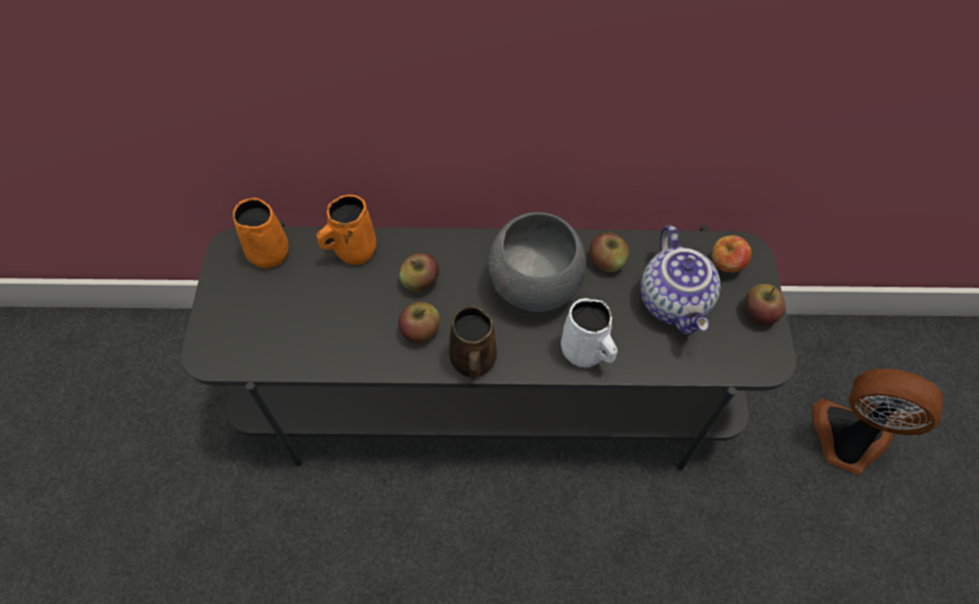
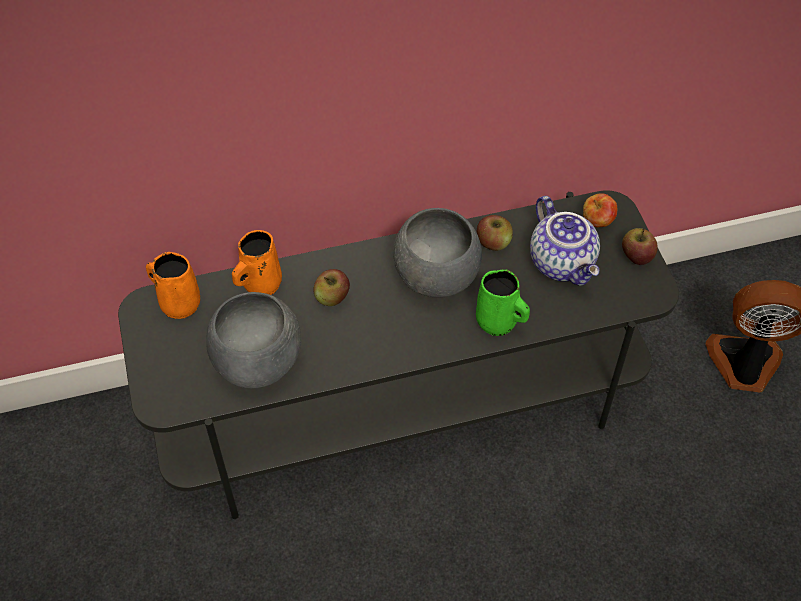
camera: 15 degrees left, 5 degrees down
(323, 333) = (259, 362): none -> grey bowl
(420, 331) = (347, 339): apple -> none
(473, 362) = (403, 353): brown mug -> none
(584, 352) = (498, 323): white mug -> green mug

